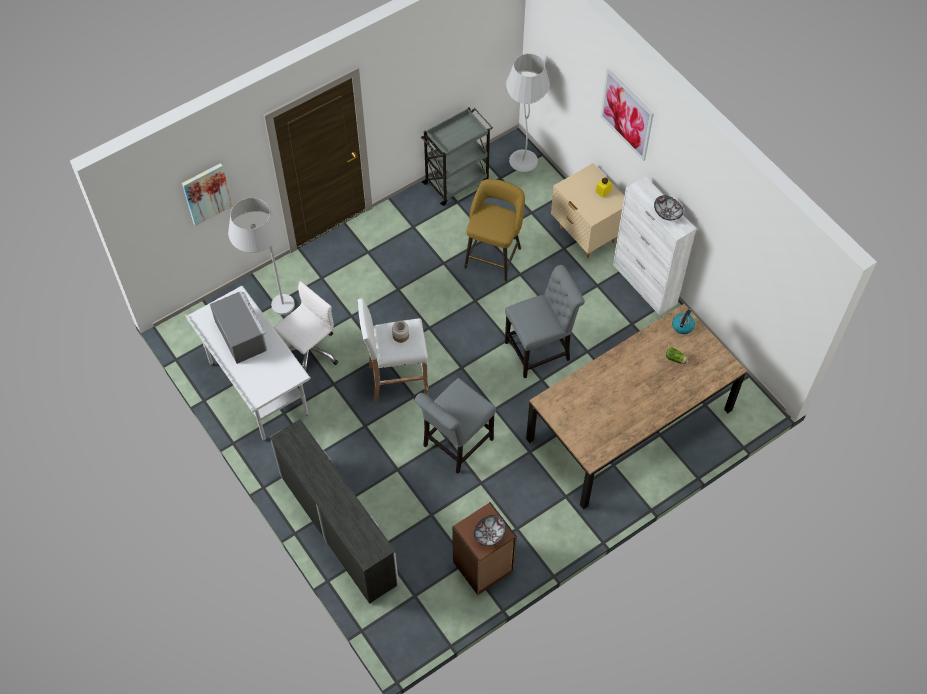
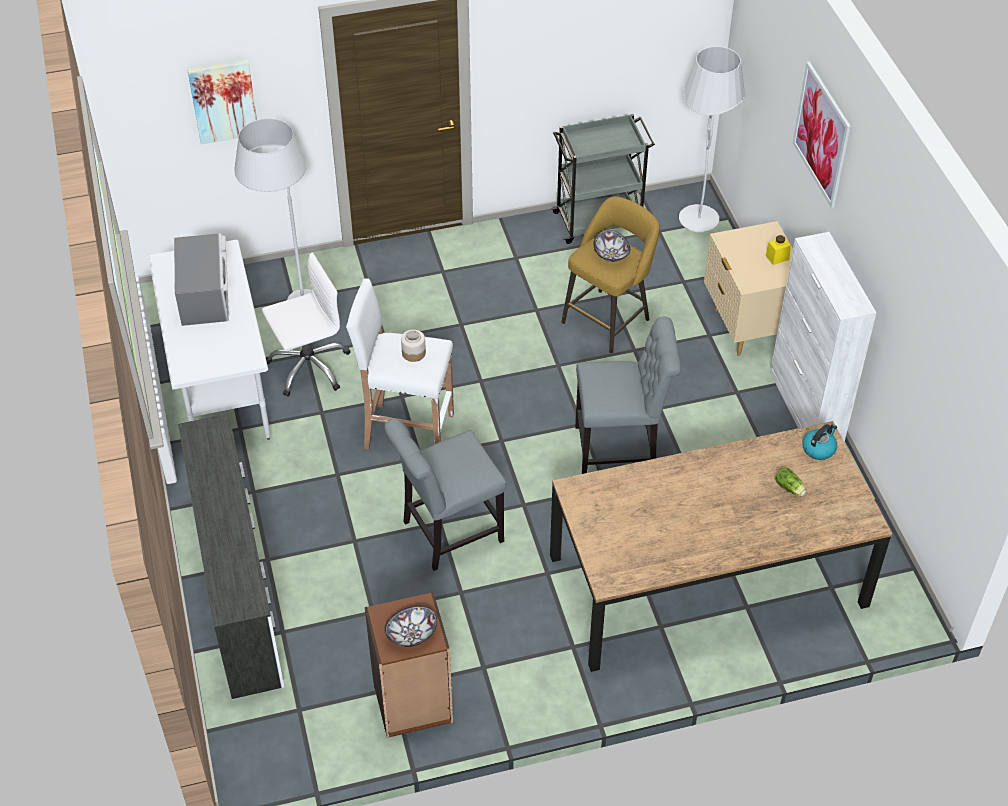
camera: 20 degrees right, 10 degrees down
(667, 213) = (842, 283): bowl -> bowl (611, 254)

